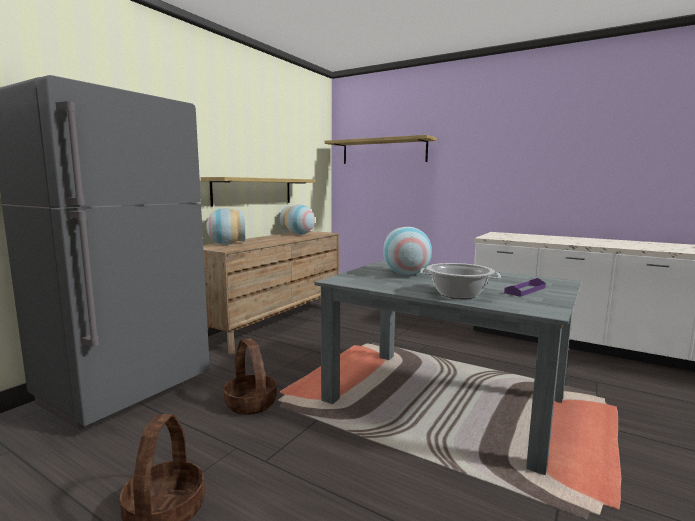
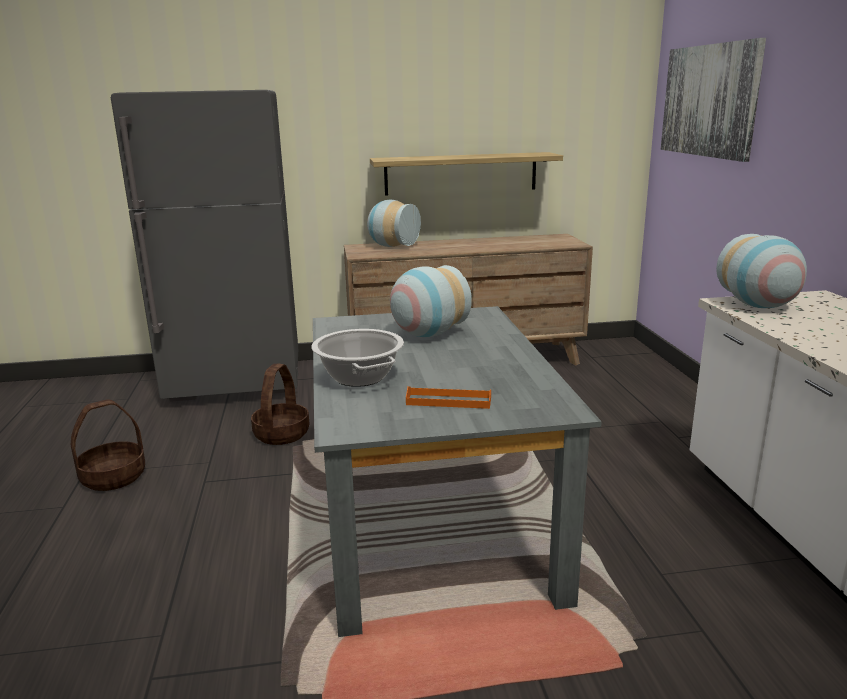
camera: 50 degrees right, 10 degrees up
(299, 234) = (528, 241): vase -> vase (759, 306)
(383, 151) = (709, 101): shelf -> picture
(525, 290) = (448, 401): purple tray -> orange tray

